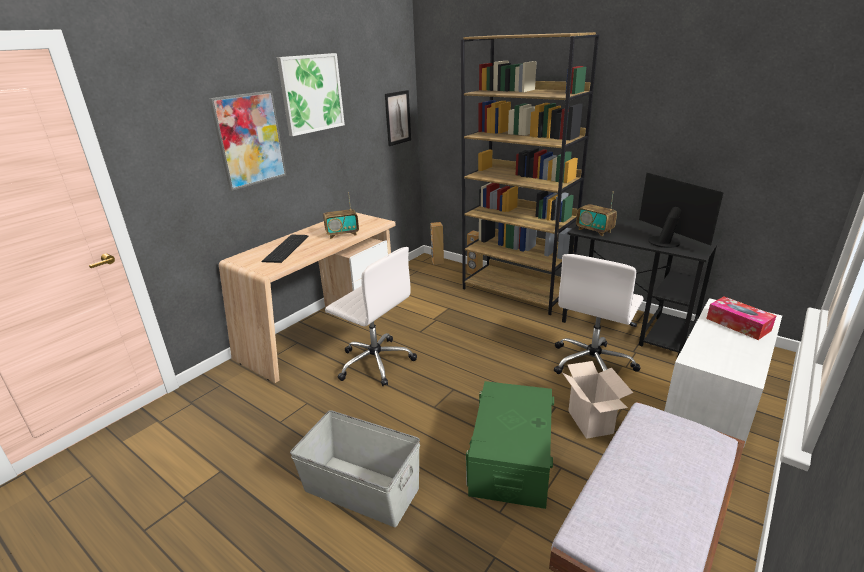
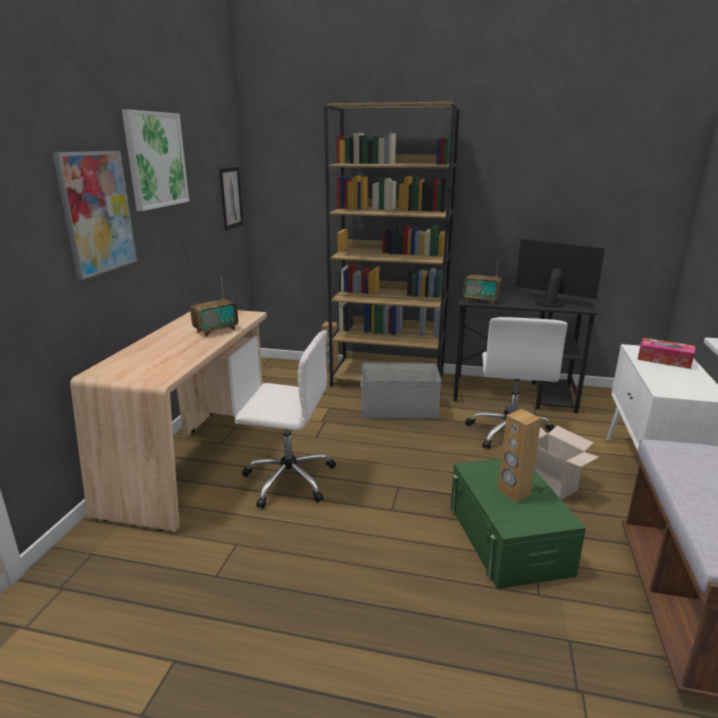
camera: 25 degrees left, 5 degrees down
(284, 248) = (154, 353): keyboard -> none
(361, 488) = (378, 619): grey storage box -> grey storage box (398, 409)
(437, 262) = (281, 364): brown speaker -> brown speaker (514, 492)

